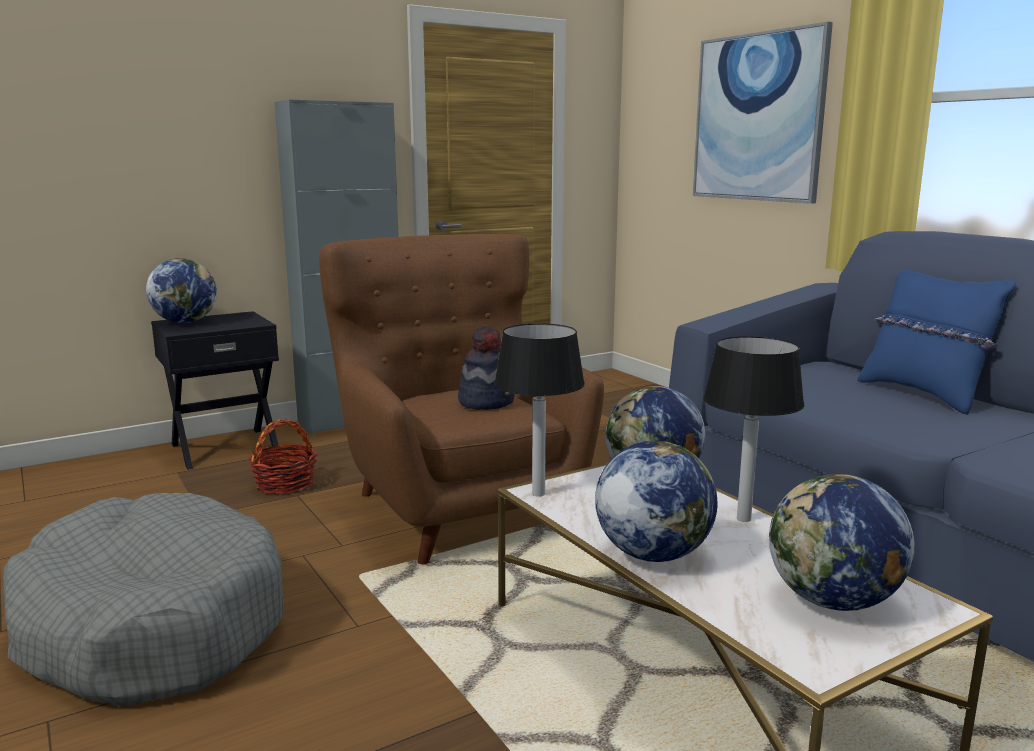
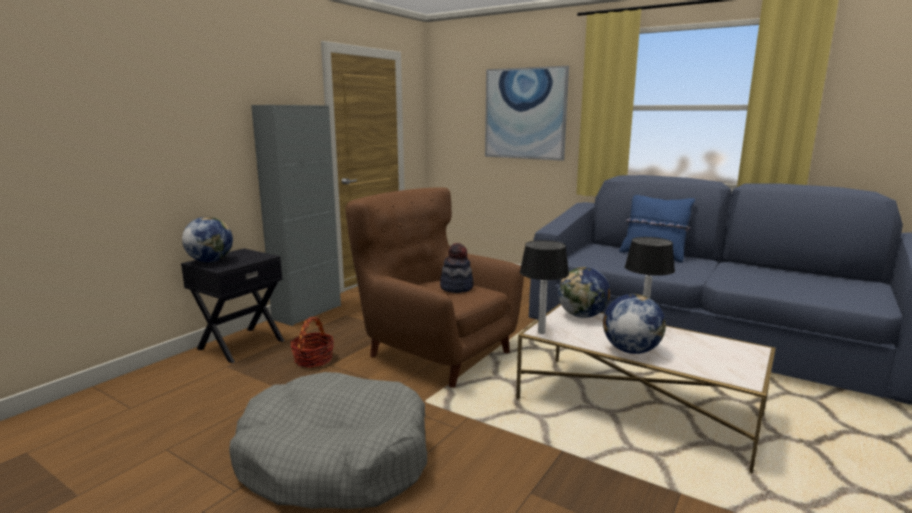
camera: 25 degrees left, 0 degrees up
(832, 601) = (720, 355): globe -> none

